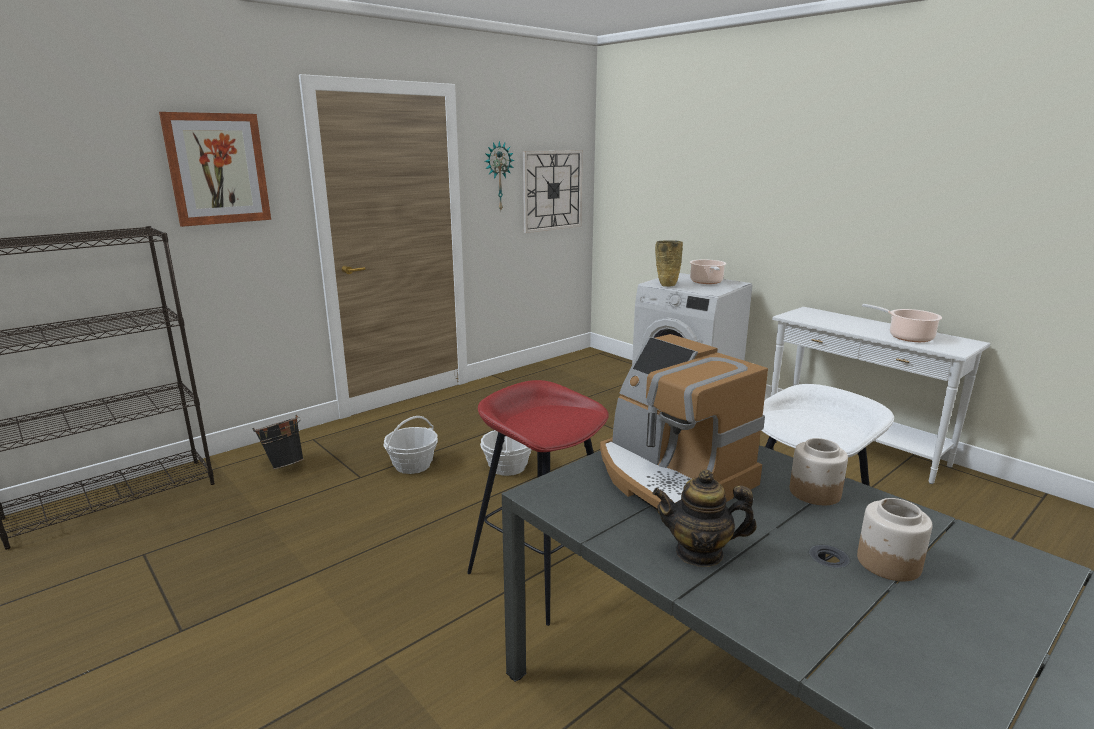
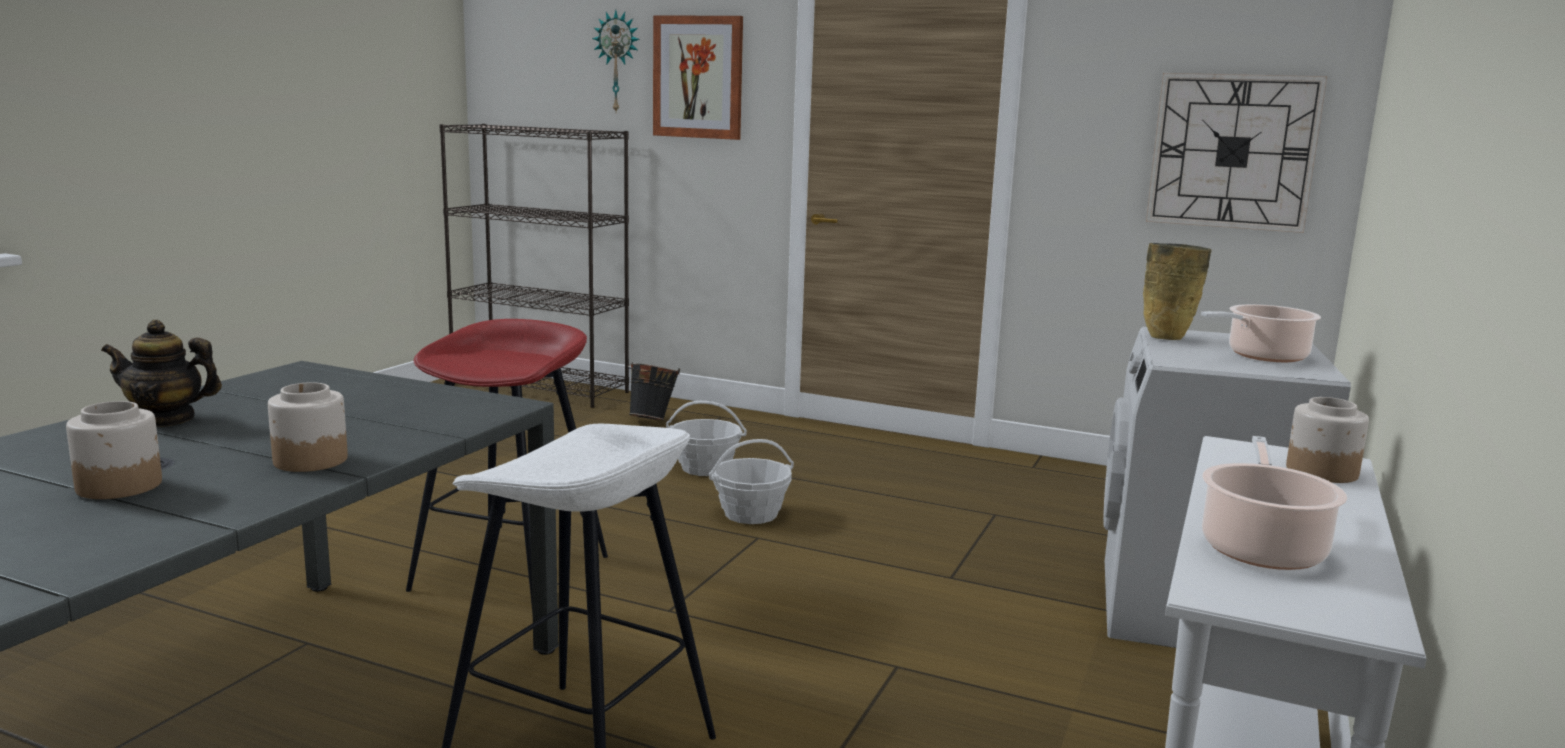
camera: 65 degrees right, 5 degrees down
(498, 176) = (1099, 114): wall clock -> wall clock (618, 62)
(670, 477) = (345, 405): coffee machine -> none
(699, 553) = (166, 420): teapot -> teapot turned 75 degrees counterclockwise
(821, 314) = (1321, 472): none -> jar

